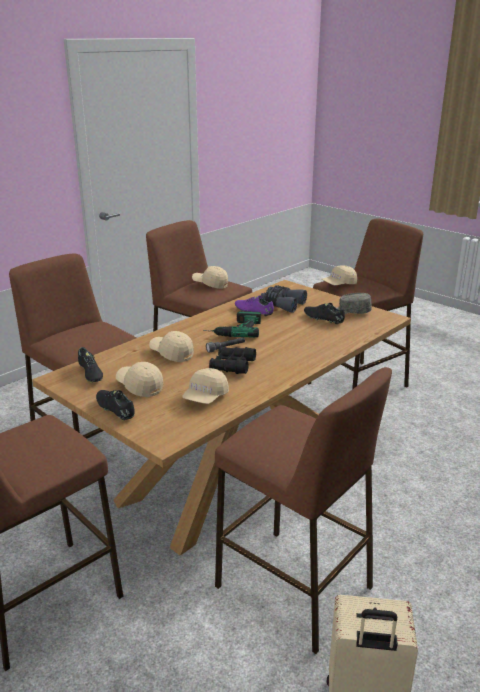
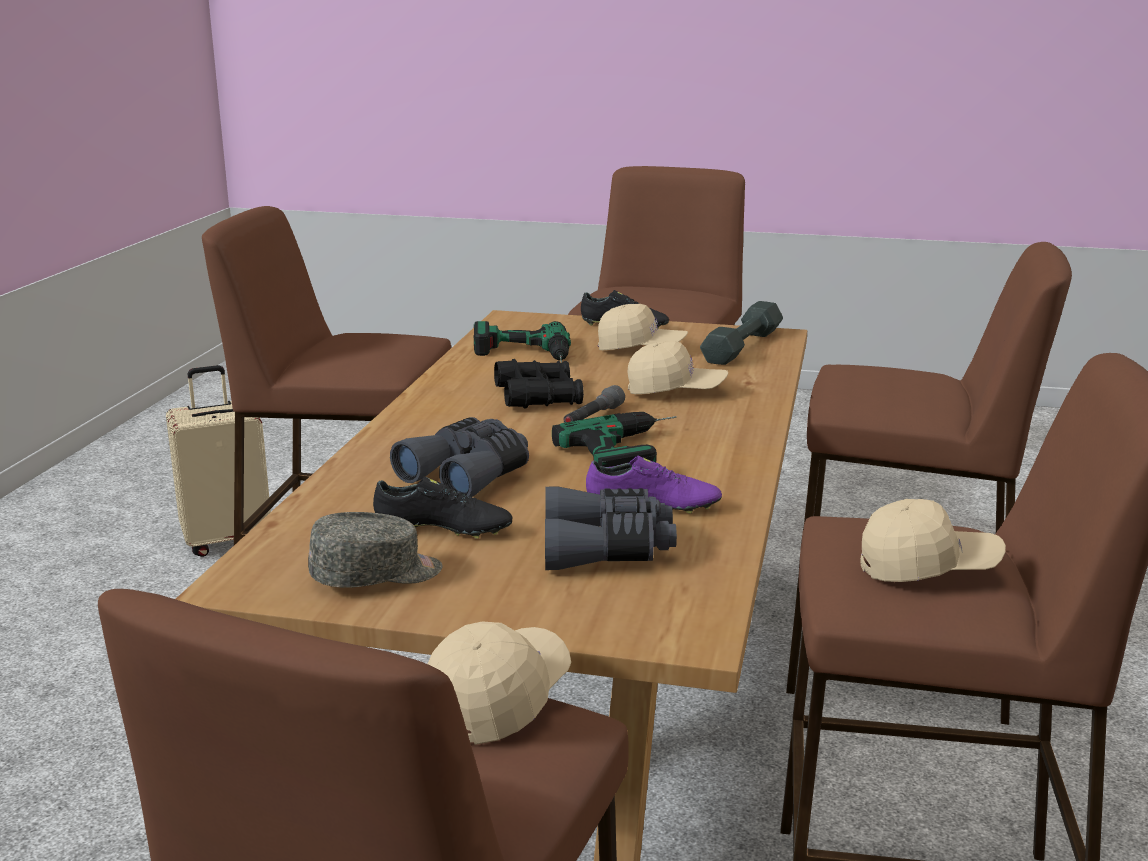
camera: 150 degrees right, 5 degrees down
(90, 374) = (742, 346): black shoe -> grey dumbbell
(205, 397) = (522, 356): beige cap -> power drill
(299, 335) = (469, 474): none -> grey binoculars

